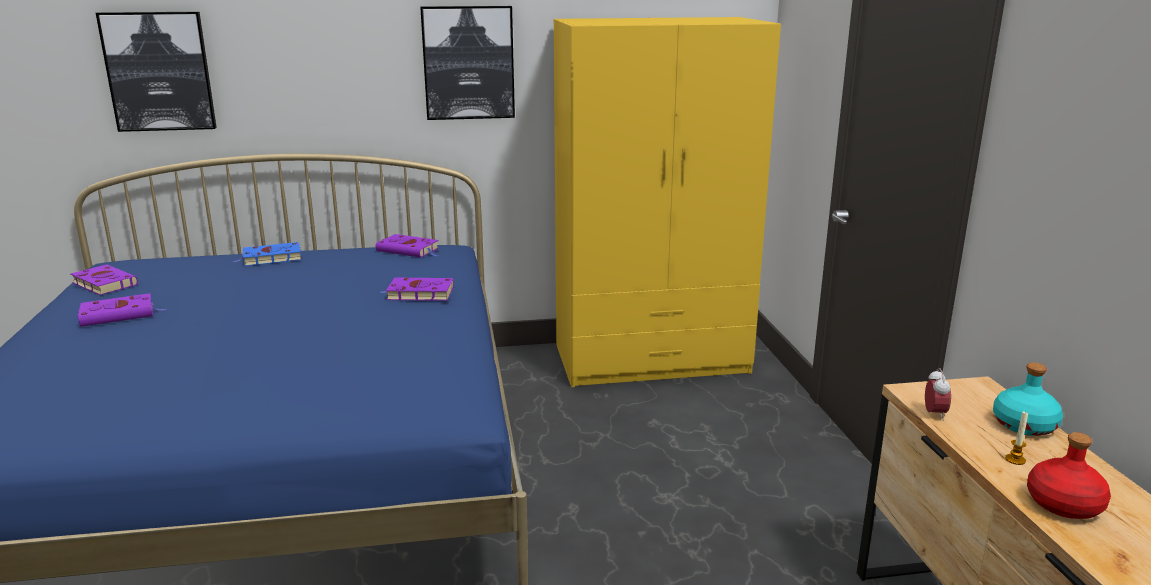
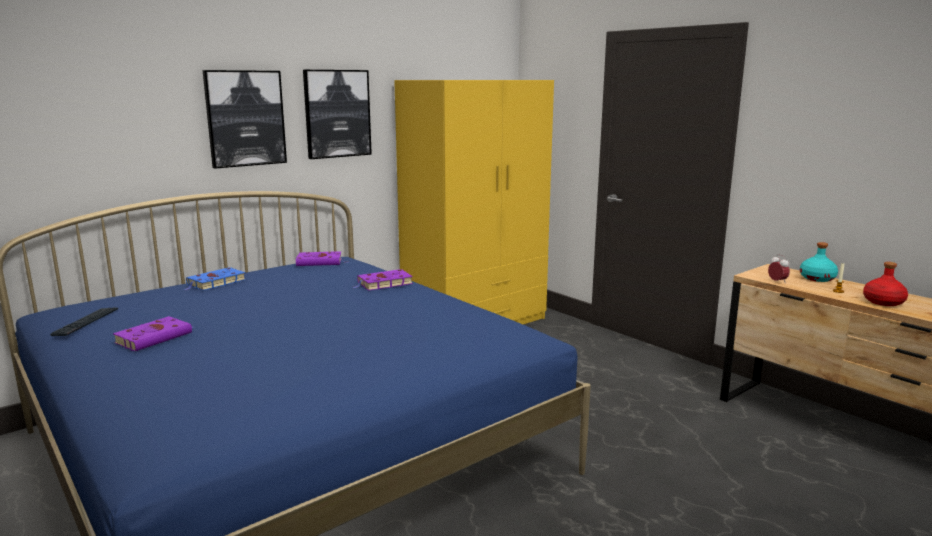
camera: 30 degrees left, 5 degrees down
(103, 283) = (86, 322): purple book -> keyboard
(159, 71) = (81, 126): picture -> picture (245, 118)

